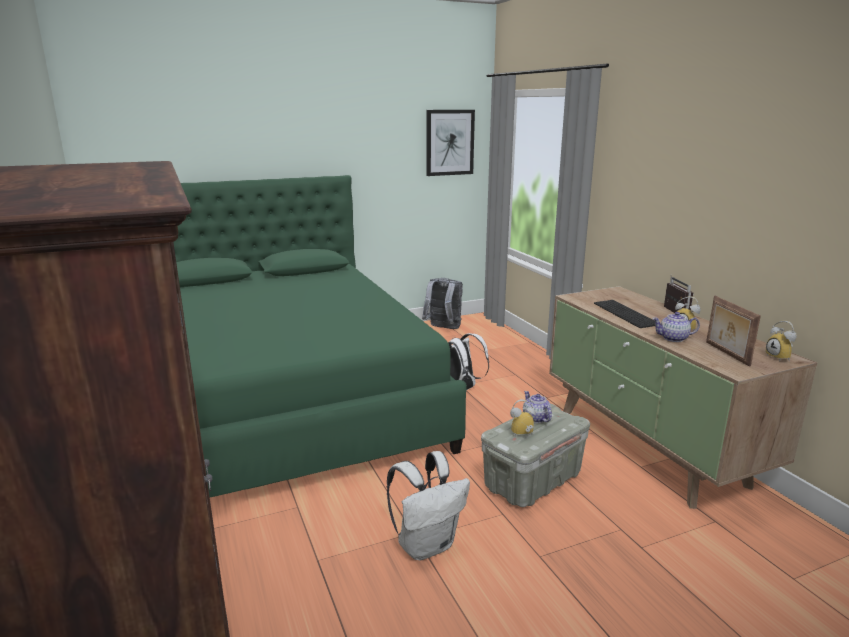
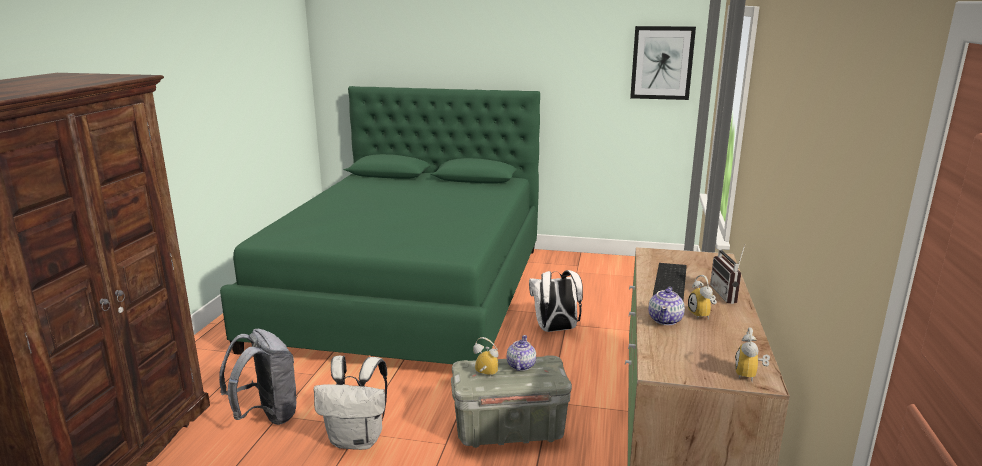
camera: 35 degrees right, 0 degrees up
(443, 328) = (625, 267): grey backpack -> grey backpack (267, 416)
(671, 313) = (728, 295): radio -> radio turned 150 degrees clockwise
(674, 338) = (665, 320): teapot -> teapot turned 105 degrees counterclockwise
(726, 353) = (690, 351): picture frame -> none

